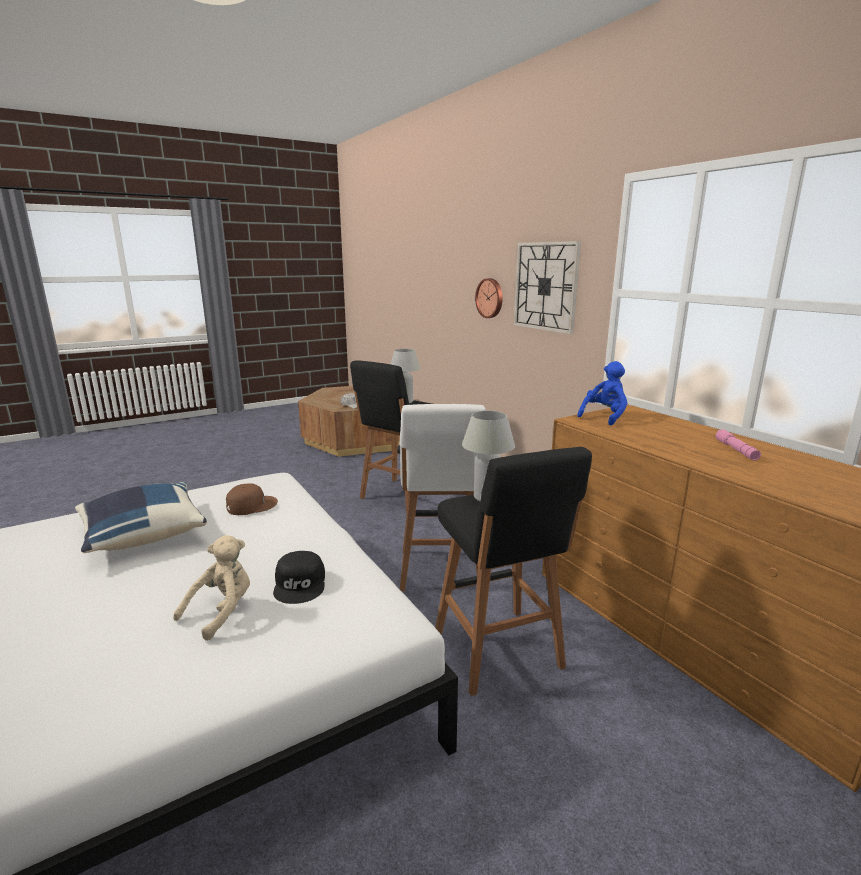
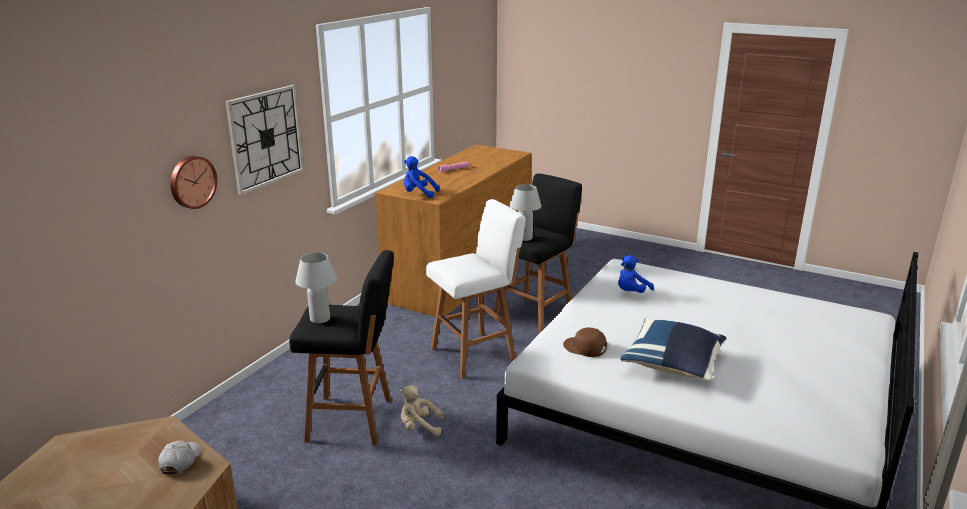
camera: 120 degrees left, 5 degrees up
(222, 611) = (676, 301): beige plush toy -> beige plush toy (419, 427)
(301, 584) = (631, 293): black cap -> blue plush toy

